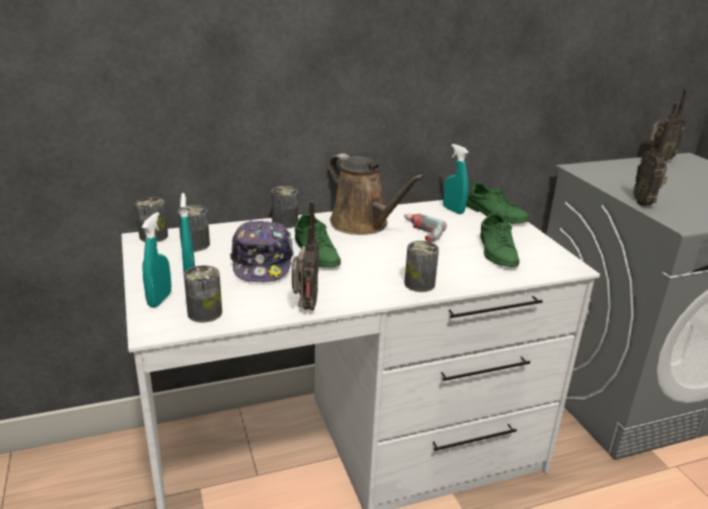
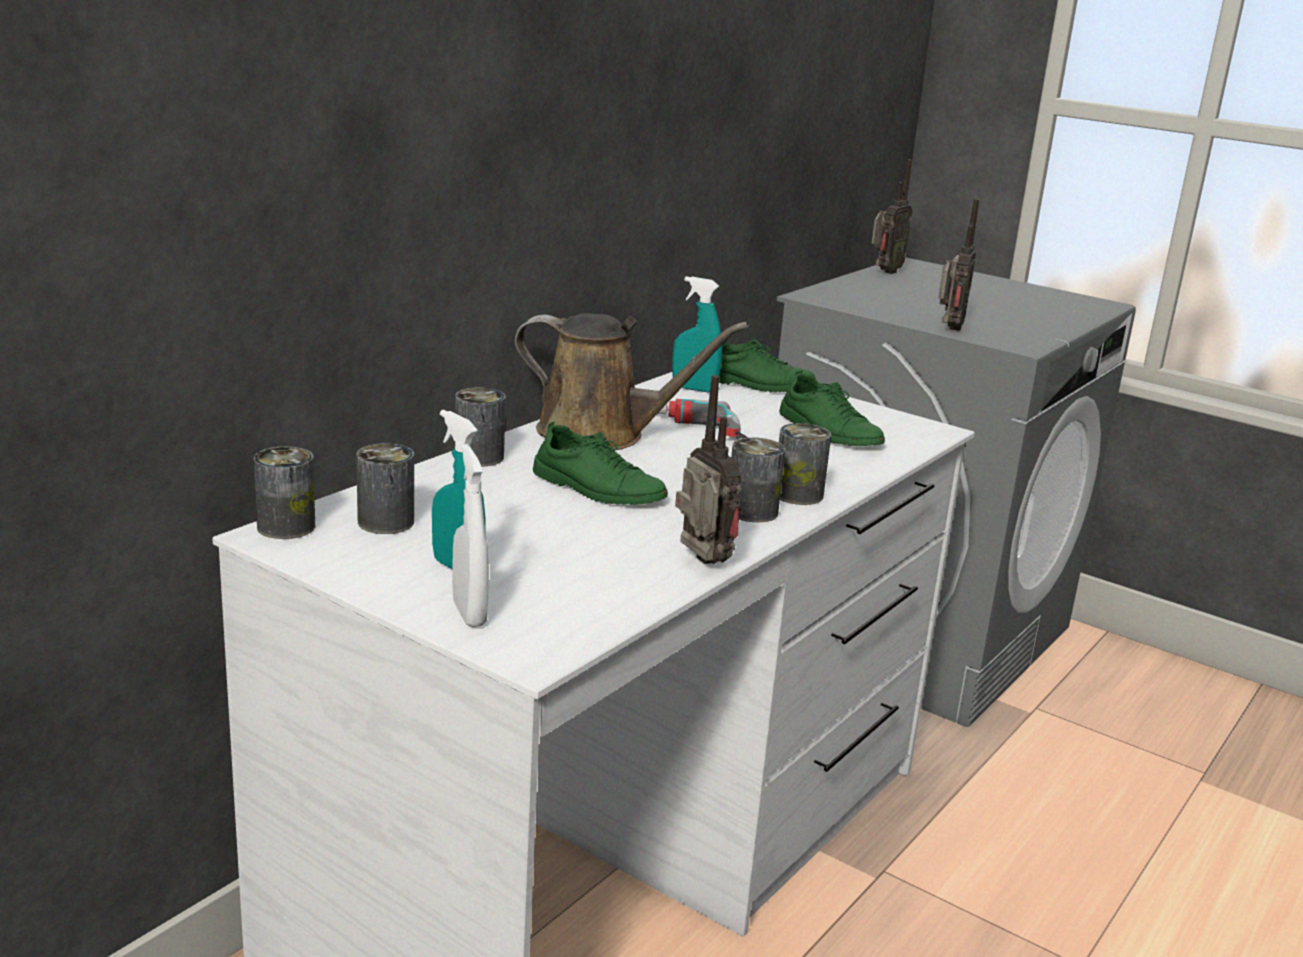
camera: 35 degrees left, 5 degrees down
(159, 299) = (469, 613): turquoise spray bottle -> white spray bottle
(205, 313) = (572, 610): can -> can (752, 511)
(262, 263) = (541, 521): cap -> none
(644, 203) = (948, 328): radio -> radio turned 120 degrees counterclockwise

